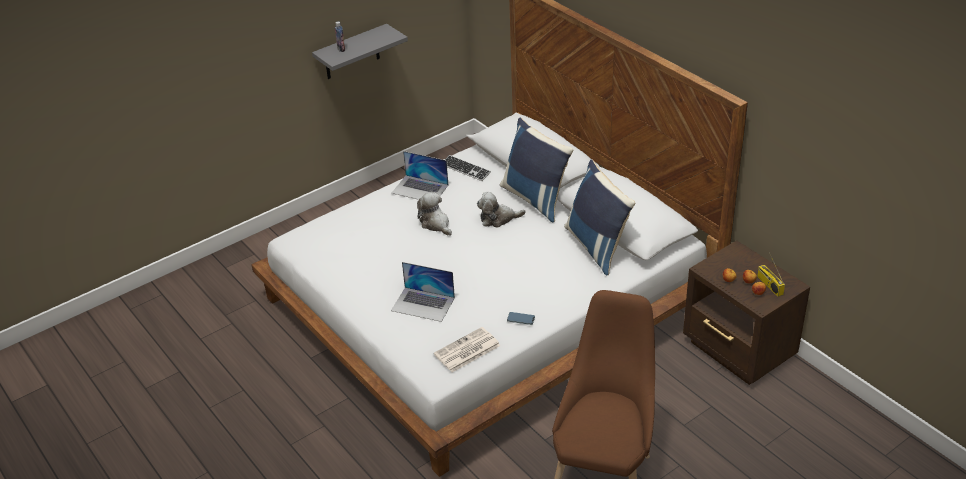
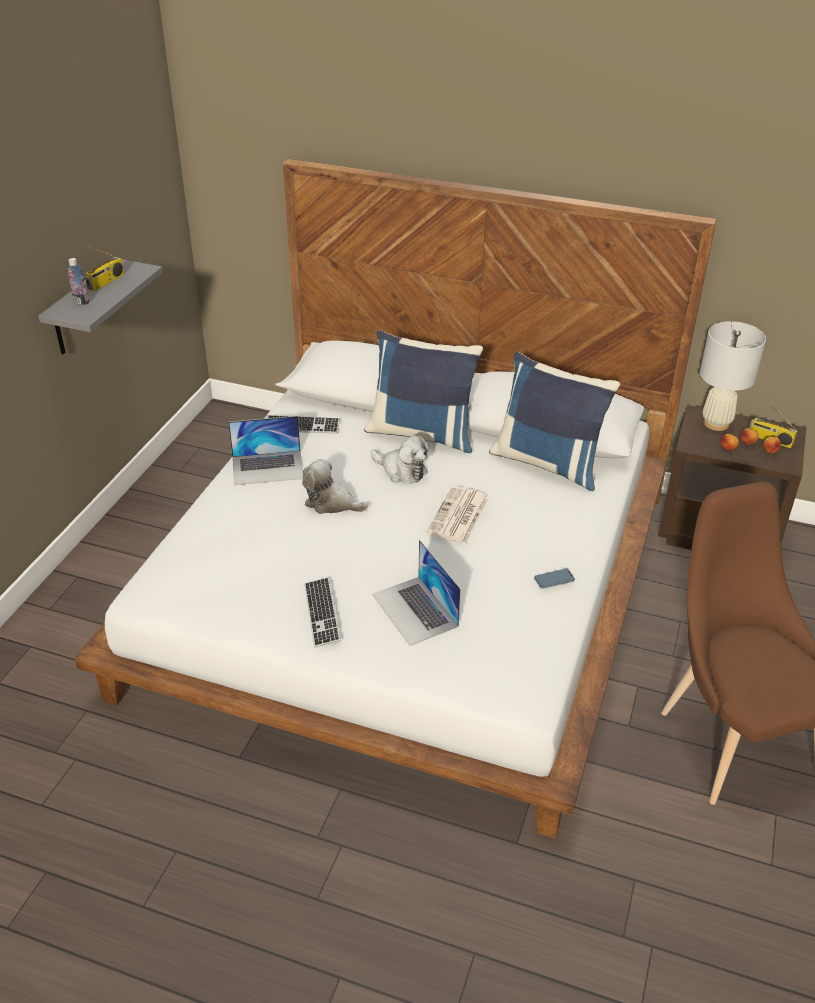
camera: 35 degrees left, 0 degrees up
(366, 39) = (106, 282): none -> radio
(371, 286) = (322, 613): none -> keyboard
(423, 304) = (415, 610): laptop -> laptop turned 75 degrees clockwise
(466, 351) = (531, 647): newspaper -> newspaper (458, 516)
(498, 219) = (401, 470): plush toy -> plush toy turned 105 degrees counterclockwise
(742, 260) = (716, 423): none -> white table lamp

